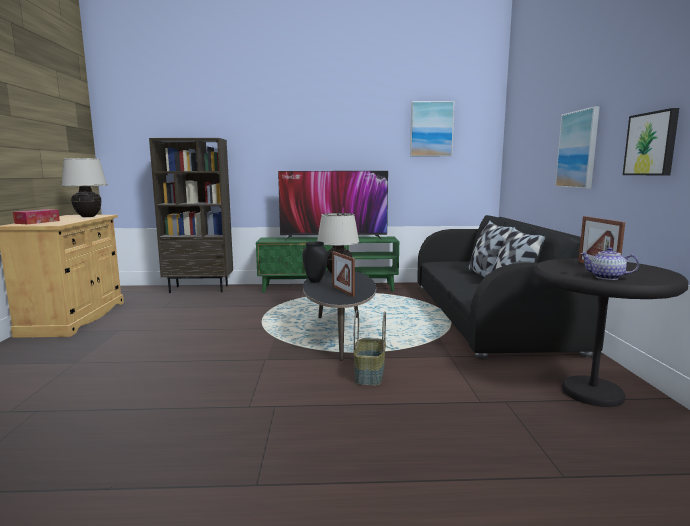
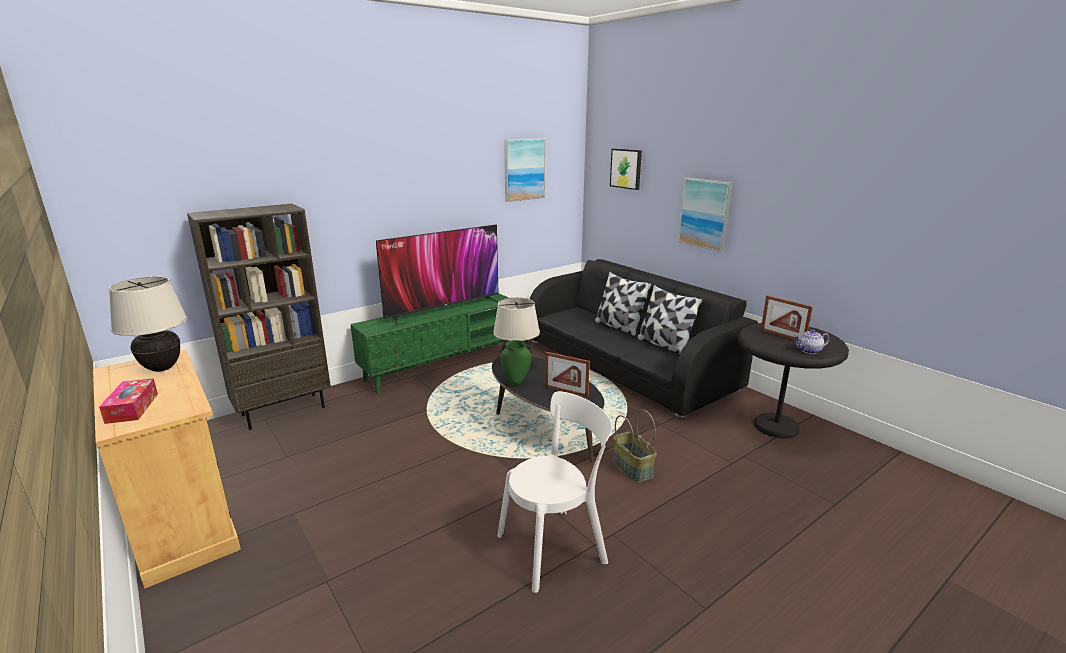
camera: 35 degrees left, 10 degrees up
(221, 396) = (556, 546): none -> white chair
(315, 281) = (516, 383): black vase -> green vase
(652, 144) = (794, 229): picture -> picture (626, 168)

